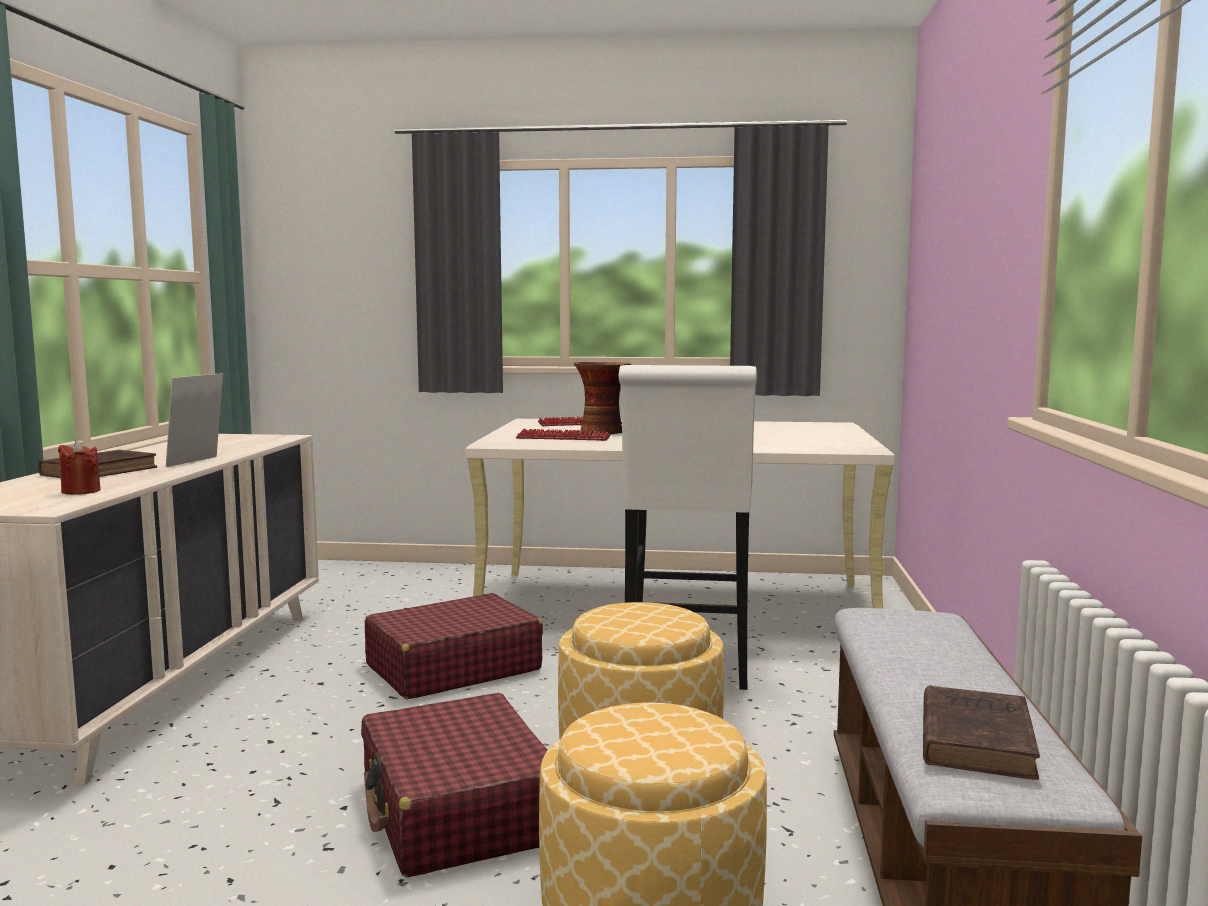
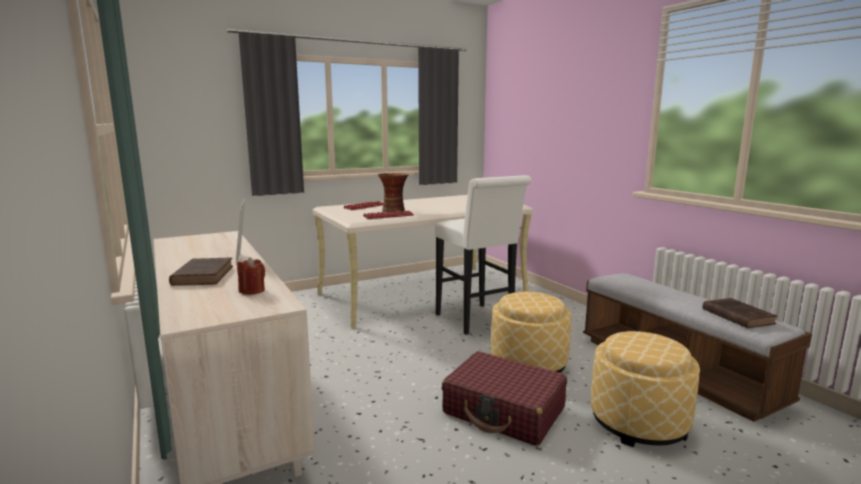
camera: 35 degrees left, 5 degrees up
(452, 668) = (378, 349): red suitcase -> none

